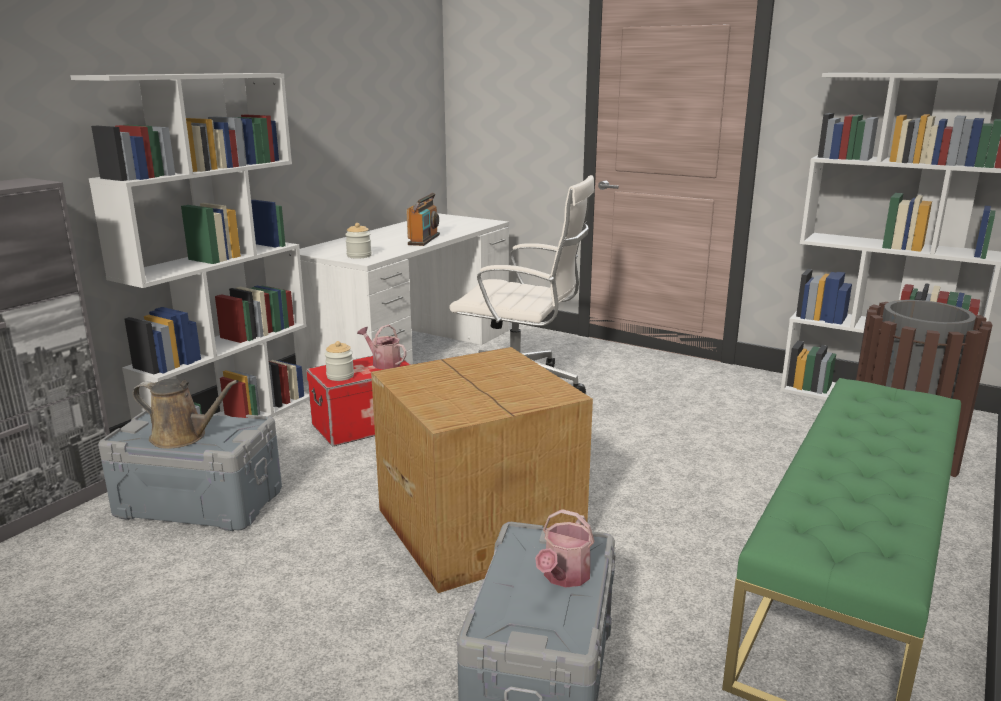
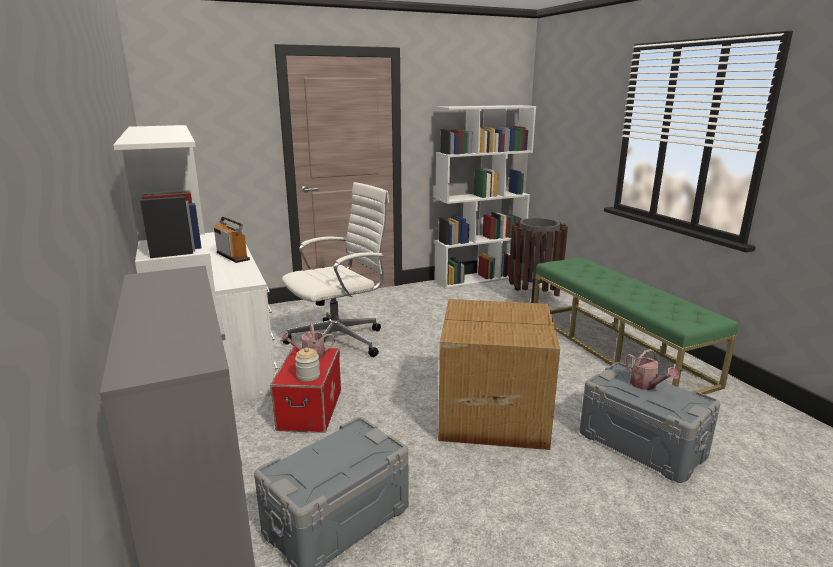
camera: 55 degrees left, 0 degrees up
(183, 437) = (342, 465): brown watering can -> none
(359, 256) = (233, 280): jar -> none

